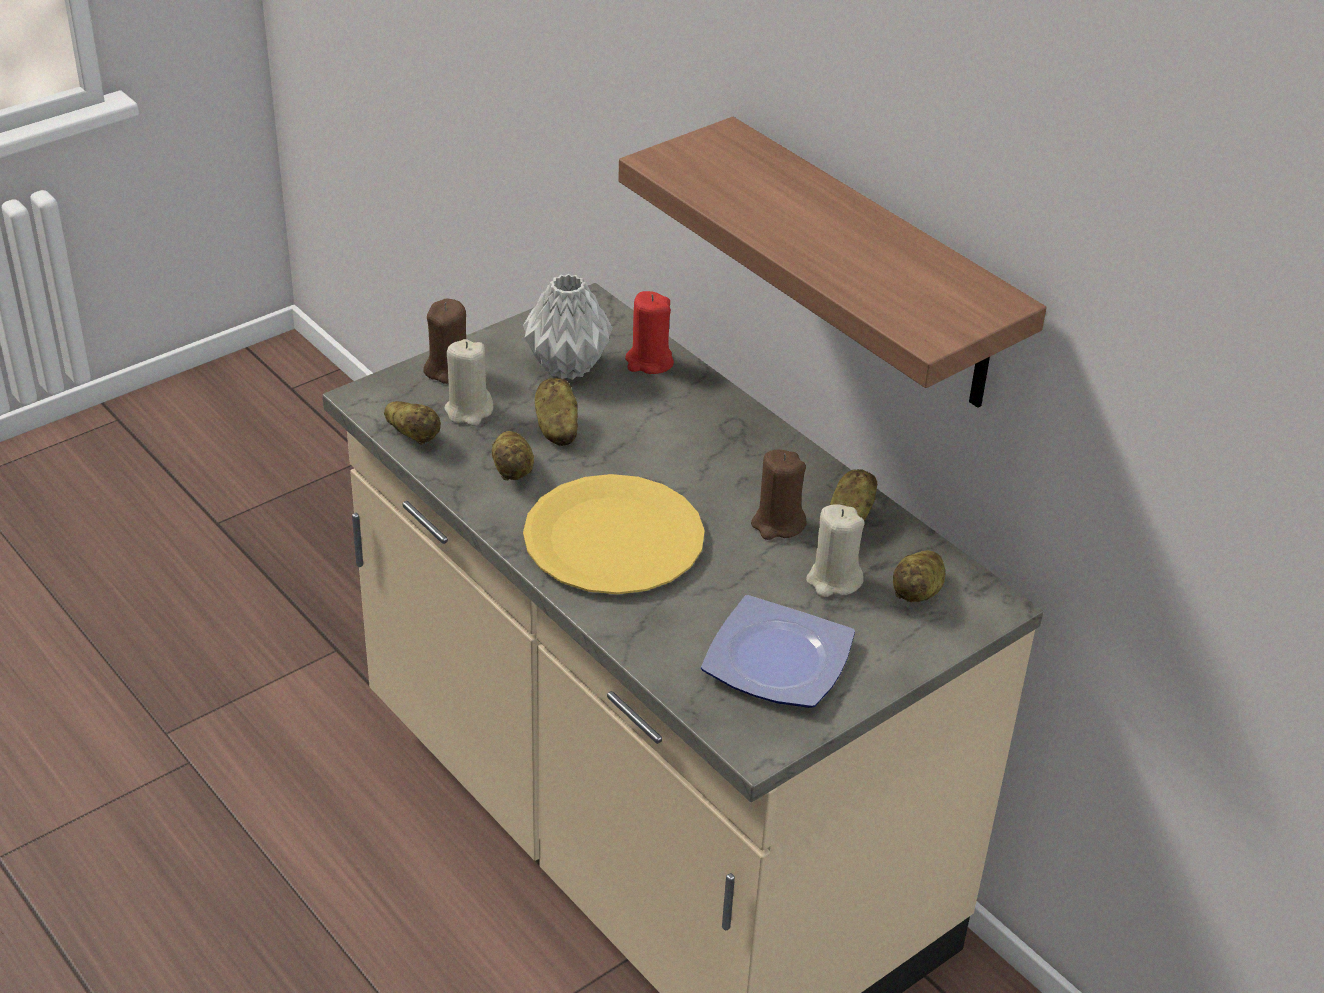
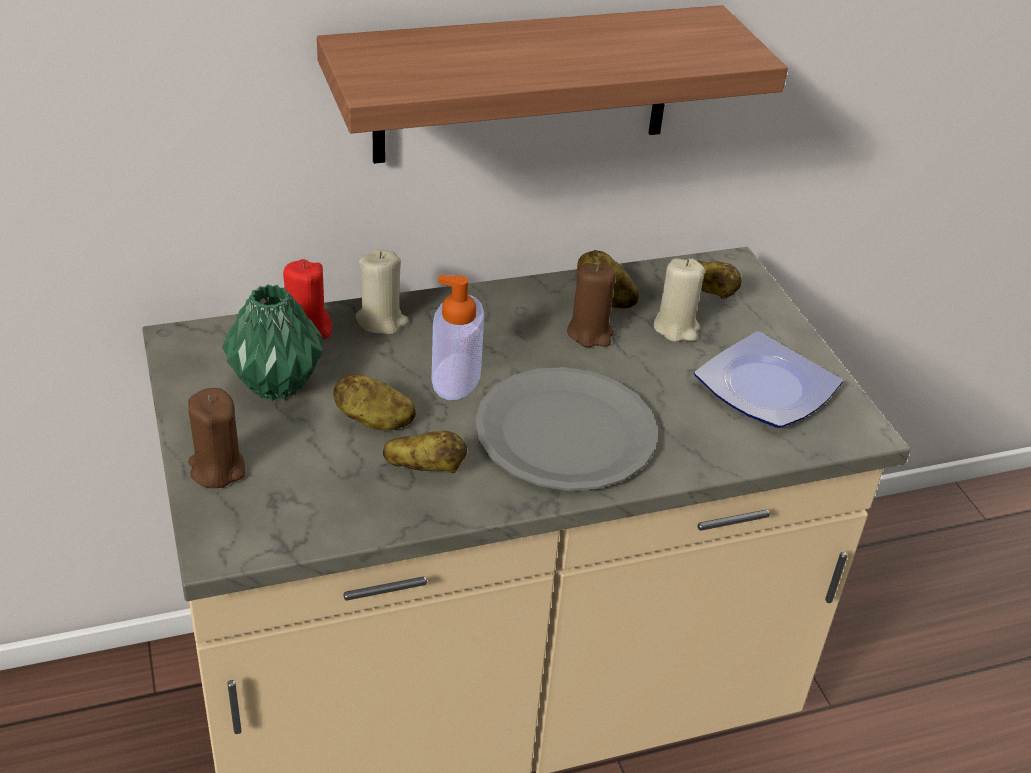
camera: 70 degrees left, 0 degrees up
(413, 436) = (319, 527): potato -> none
(469, 410) = (302, 473): beige candle -> beige candle (381, 321)
(567, 366) = (274, 384): grey vase -> green vase
(614, 539) = (566, 432): yellow plate -> grey plate
(647, 458) = (456, 377): none -> soap dispenser

